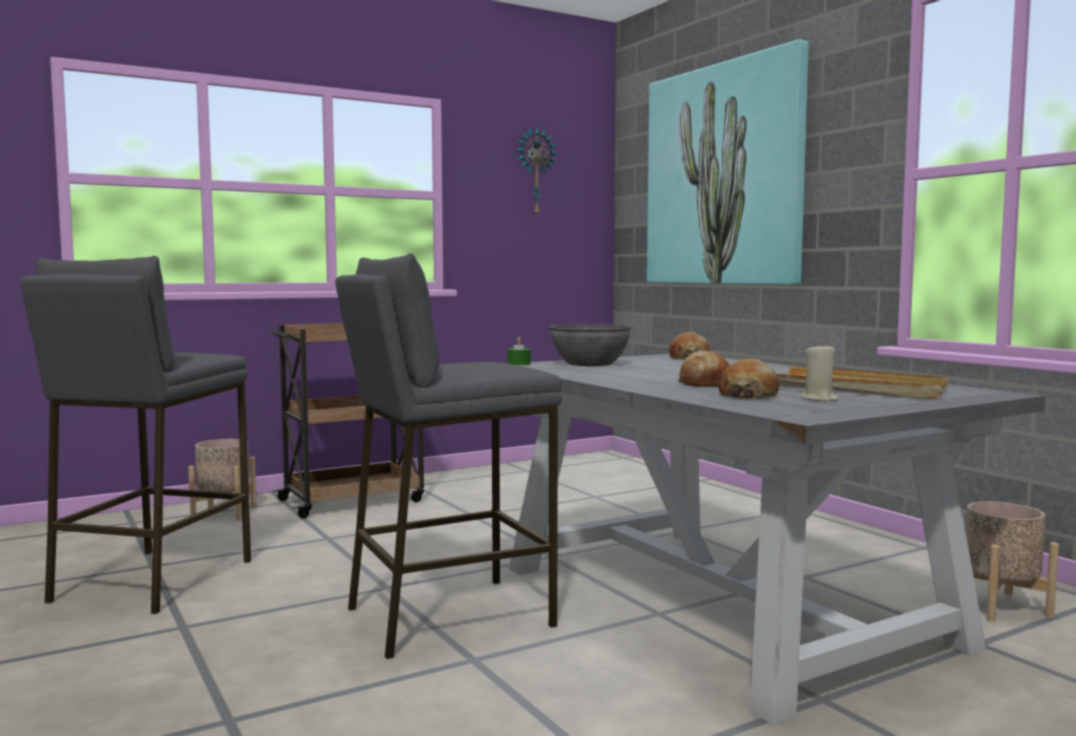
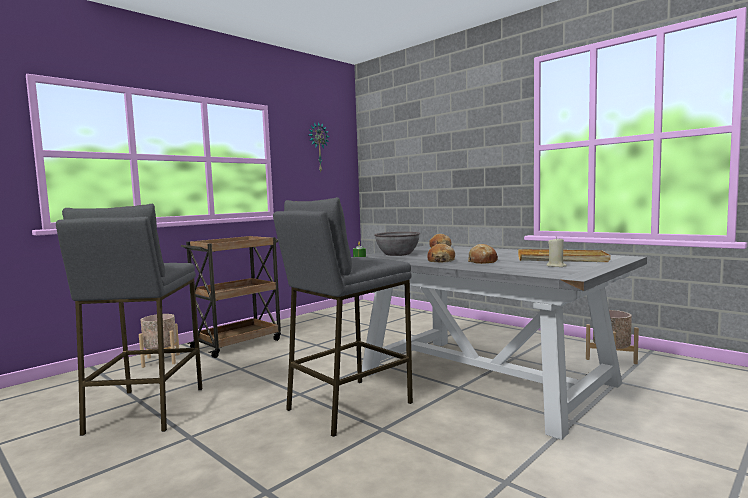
camera: 15 degrees left, 0 degrees up
(724, 175) = (427, 148): picture -> none
(748, 395) = (518, 266): bread -> bread (441, 260)

